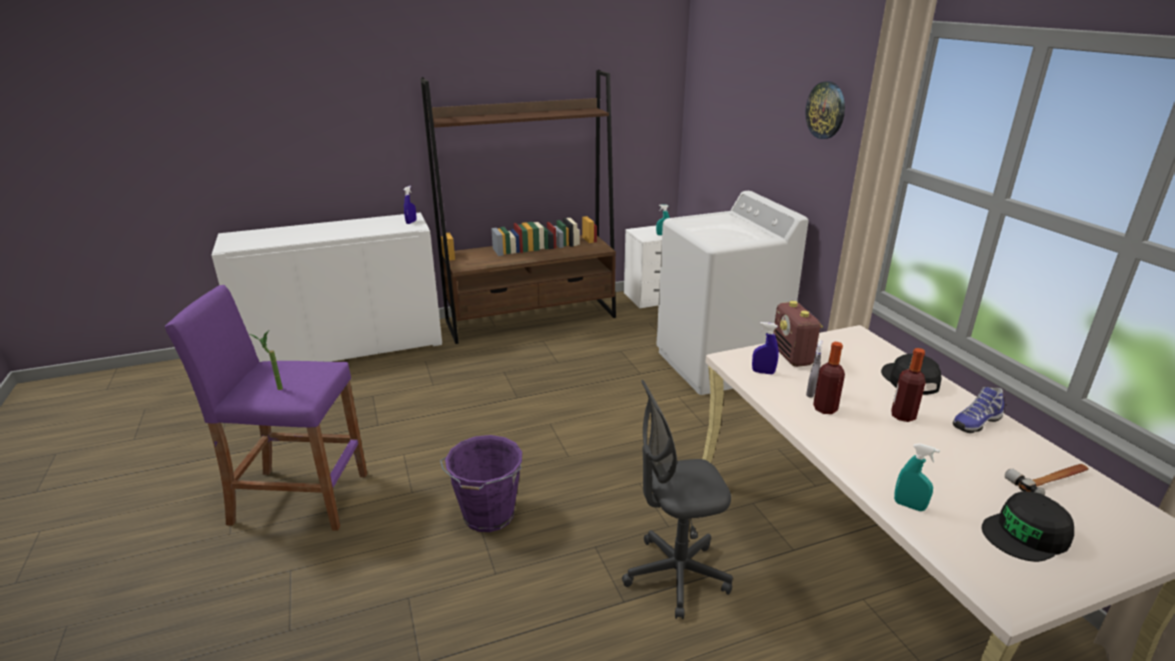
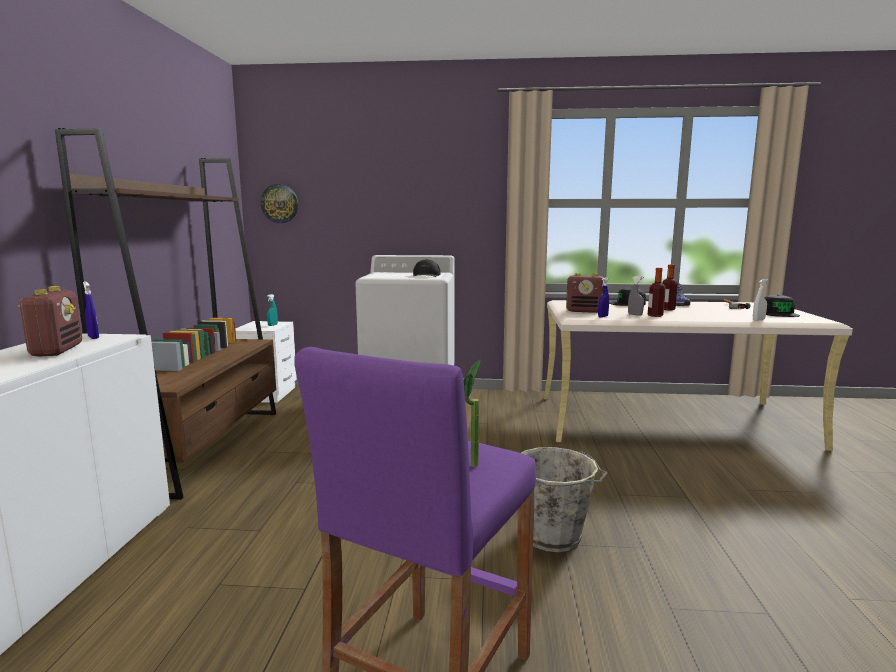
camera: 65 degrees left, 15 degrees down
(373, 228) = (57, 351): none -> radio
(488, 516) = (554, 537): purple bucket -> grey bucket
(676, 575) = (661, 472): grey office chair -> none
(730, 235) = (426, 275): none -> black cap
(826, 110) = (451, 176): wall clock -> wall clock (279, 203)
(909, 506) = (758, 320): turquoise spray bottle -> white spray bottle

